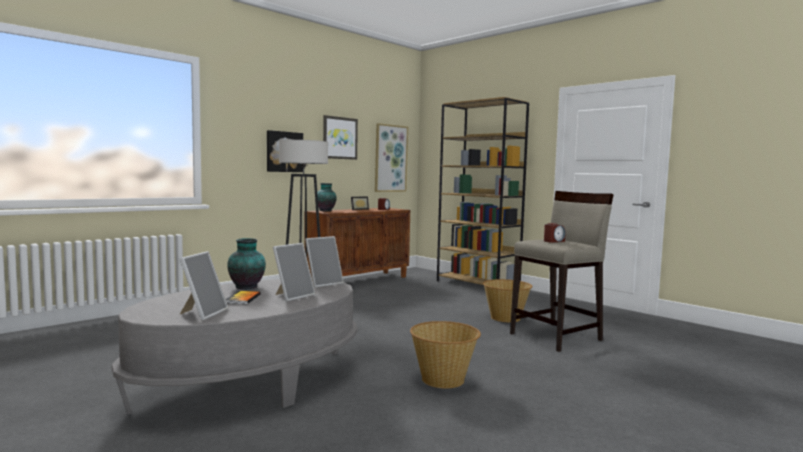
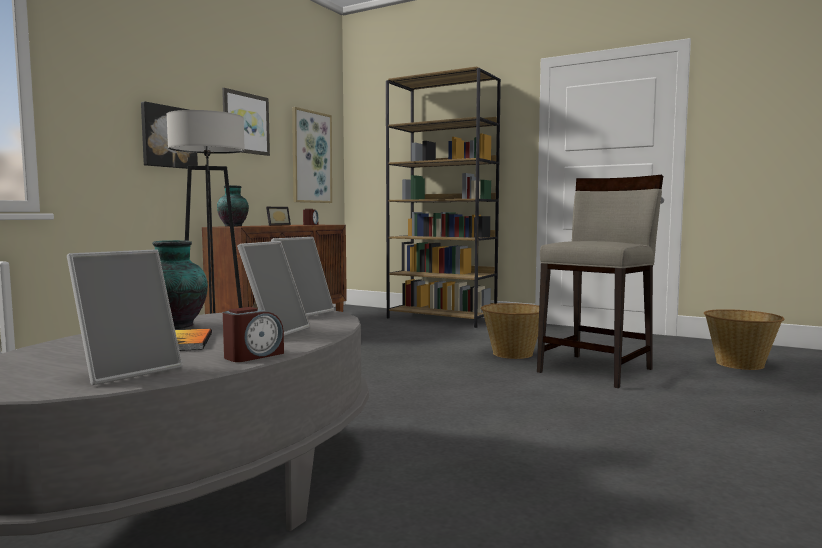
camera: 15 degrees left, 0 degrees up
(202, 313) = (128, 371): picture frame -> picture frame turned 45 degrees clockwise
(443, 379) = (509, 444): basket -> basket (740, 364)
(554, 241) = (594, 241): alarm clock -> alarm clock (253, 356)

